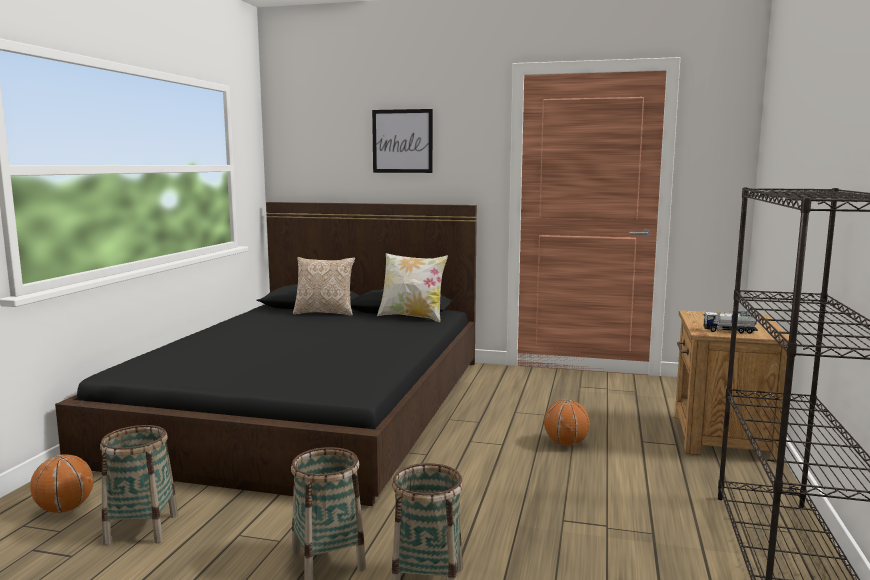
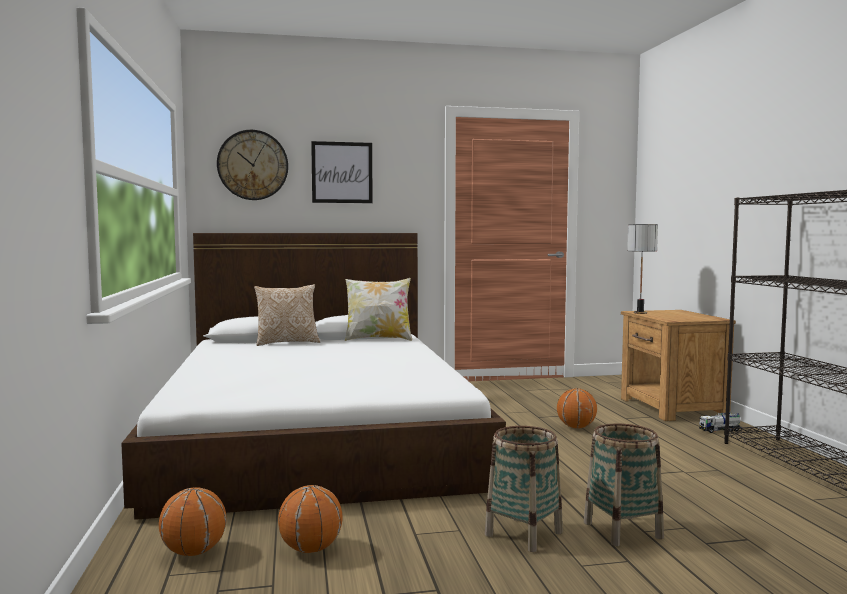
camera: 25 degrees left, 5 degrees down
(141, 529) = (311, 549): basket -> basketball
(312, 405) = (316, 431): black bed -> white bed
(319, 136) = (253, 165): none -> wall clock
(693, 316) = (640, 313): none -> table lamp
(729, 331) = (684, 318): toy truck -> toy truck (720, 430)

